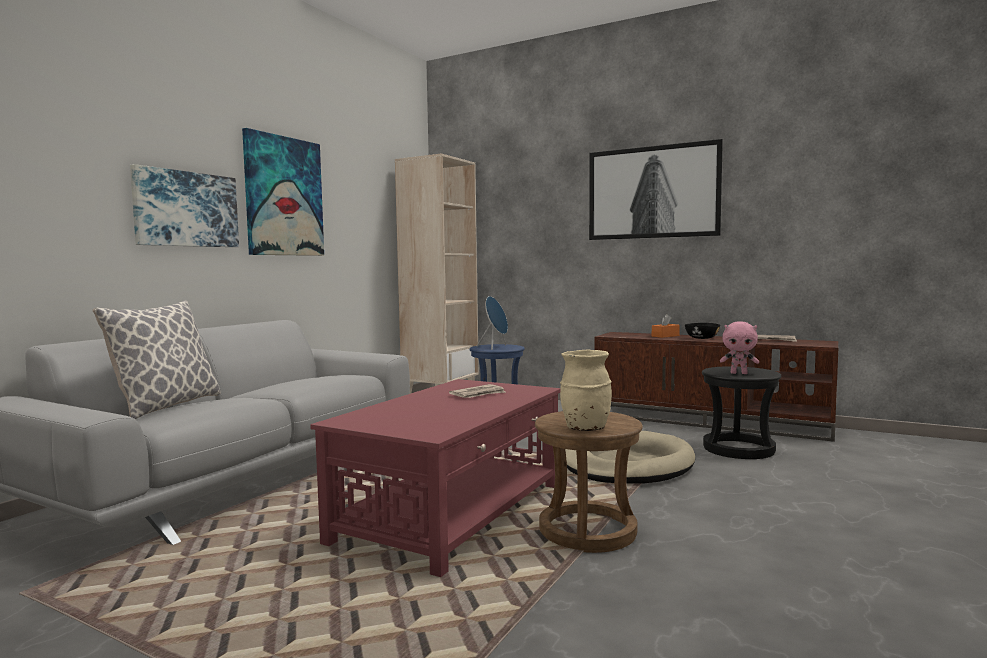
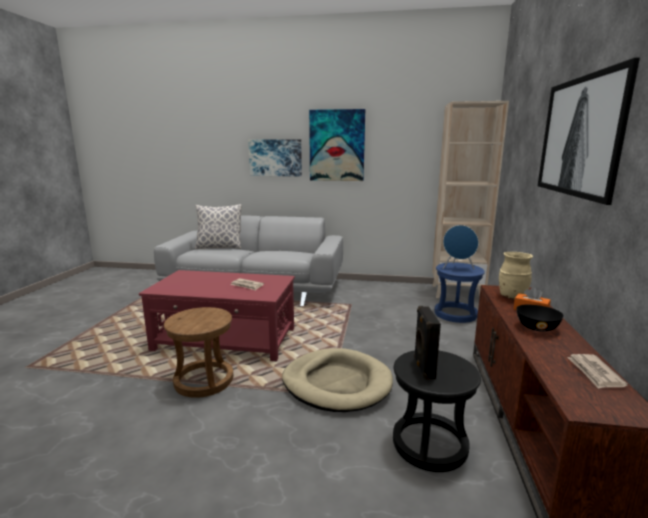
camera: 70 degrees right, 10 degrees up
(585, 428) = (180, 319): beige vase -> beige vase (511, 296)
(739, 373) = (423, 368): pink plush toy -> black speaker

